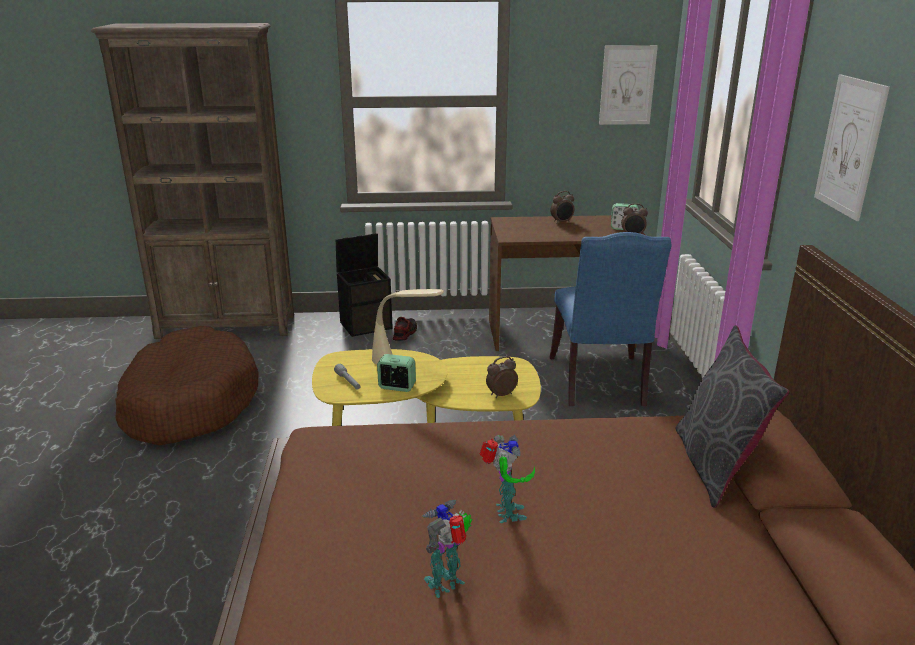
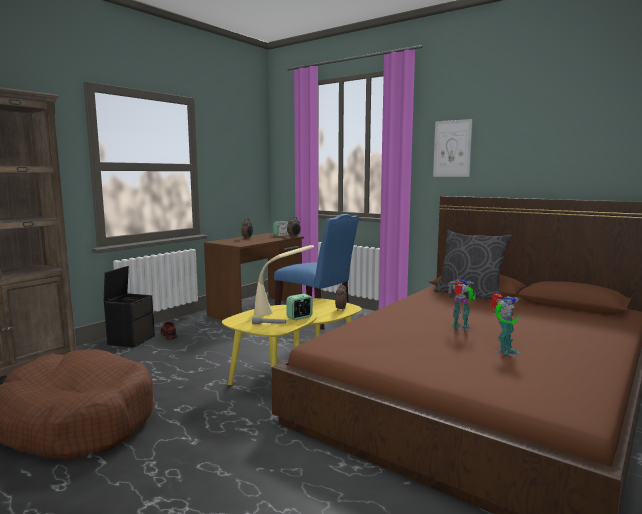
camera: 50 degrees left, 15 degrees down
(447, 584) = (504, 351): toy robot -> toy robot turned 135 degrees counterclockwise
(627, 85) = (252, 160): picture -> none

